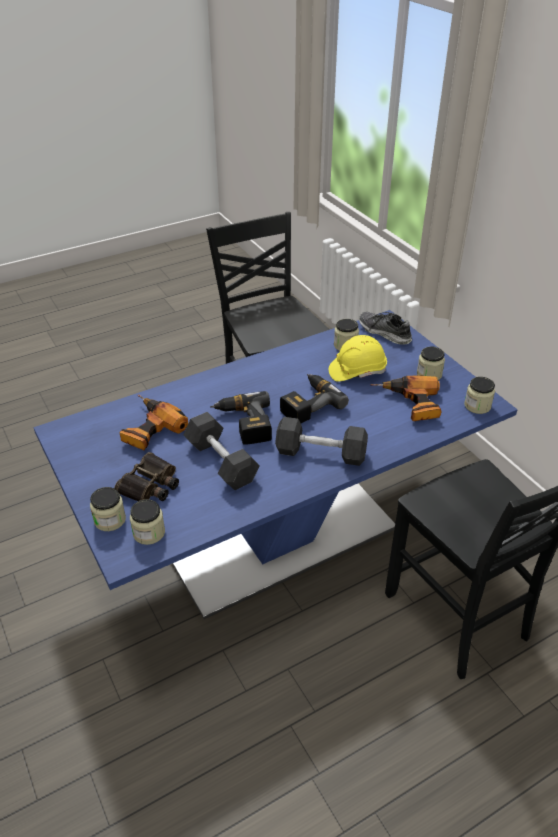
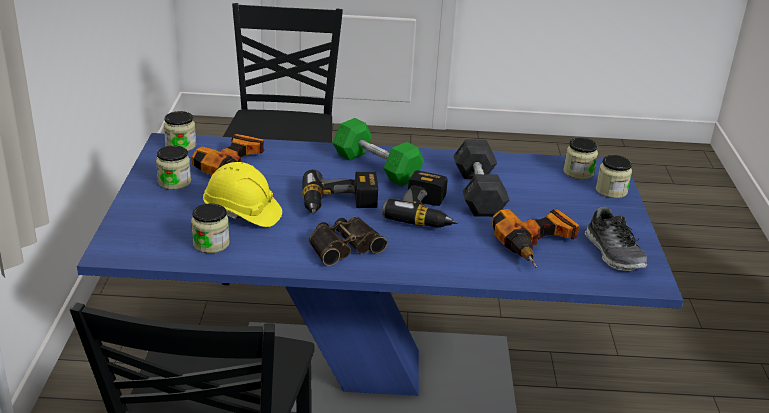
camera: 150 degrees left, 10 degrees down
(151, 485) = (560, 200): binoculars -> binoculars (344, 246)
(321, 453) = (376, 167): grey dumbbell -> green dumbbell
(384, 333) = (140, 239): shoe -> shoe (614, 253)

